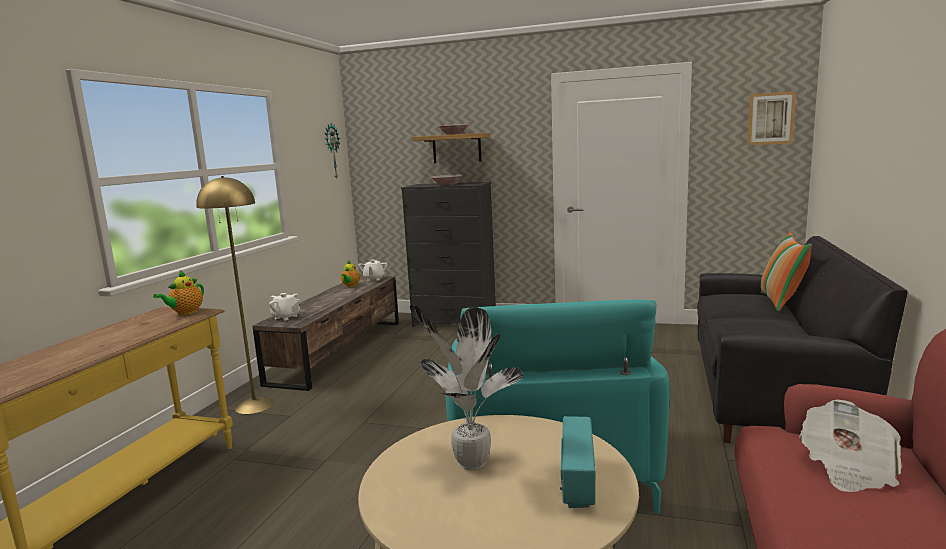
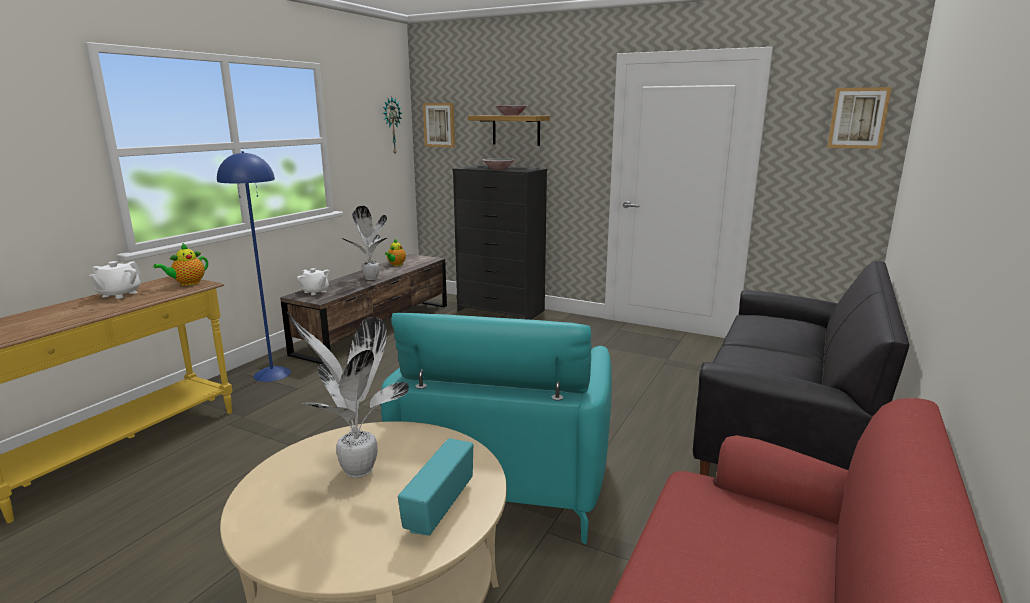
camera: 10 degrees right, 5 degrees up
(254, 405) = (272, 374): yellow floor lamp -> blue floor lamp
(334, 300) = (370, 278): none -> potted plant
(374, 279) = (423, 259): white teapot -> white teapot (119, 294)
(377, 148) = (439, 125): none -> picture
(781, 302) = (818, 332): pillow -> none
(847, 468) = (745, 537): newspaper -> none

